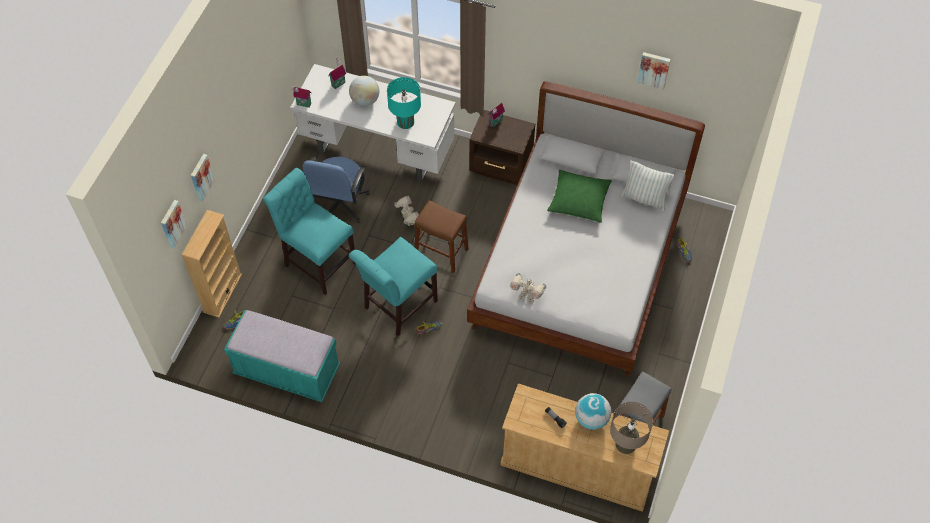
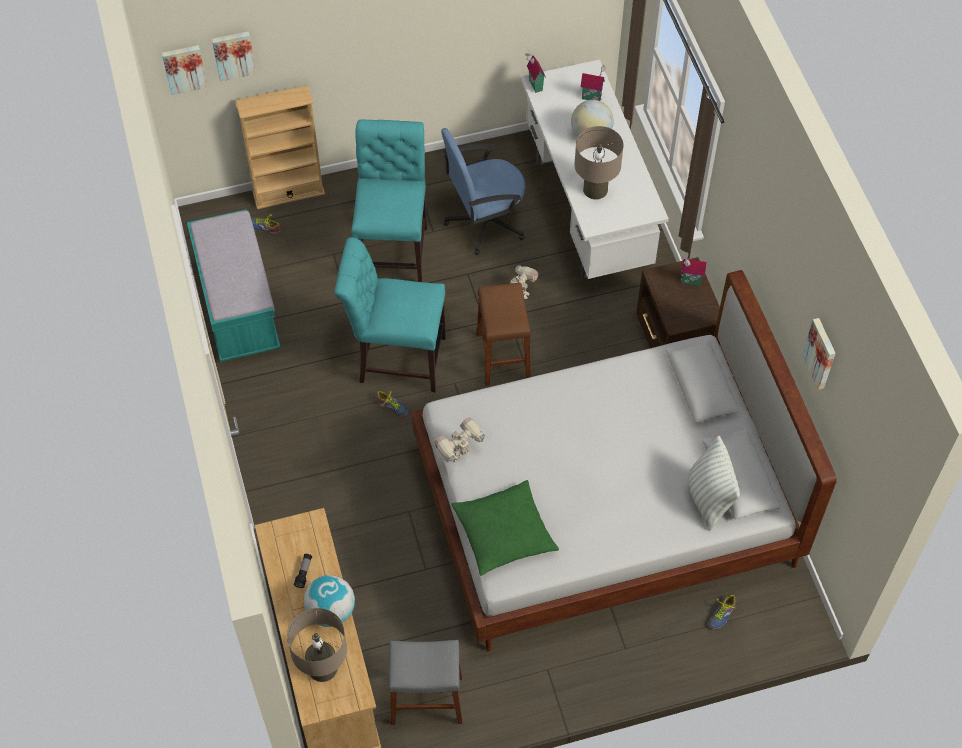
camera: 55 degrees right, 0 degrees up
(201, 177) = (312, 41): picture -> picture (184, 68)
(405, 122) = (595, 189): turquoise table lamp -> beige table lamp
(527, 297) = (459, 454): toy robot -> toy robot turned 60 degrees clockwise
(579, 200) = (644, 429): green pillow -> green pillow (504, 532)

